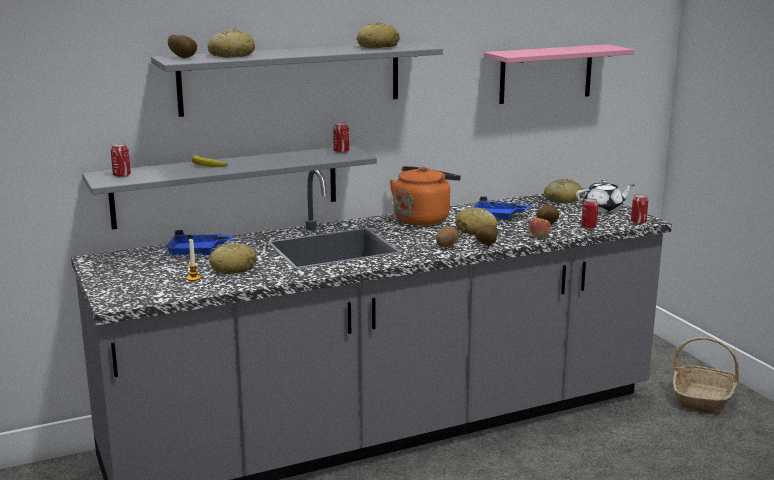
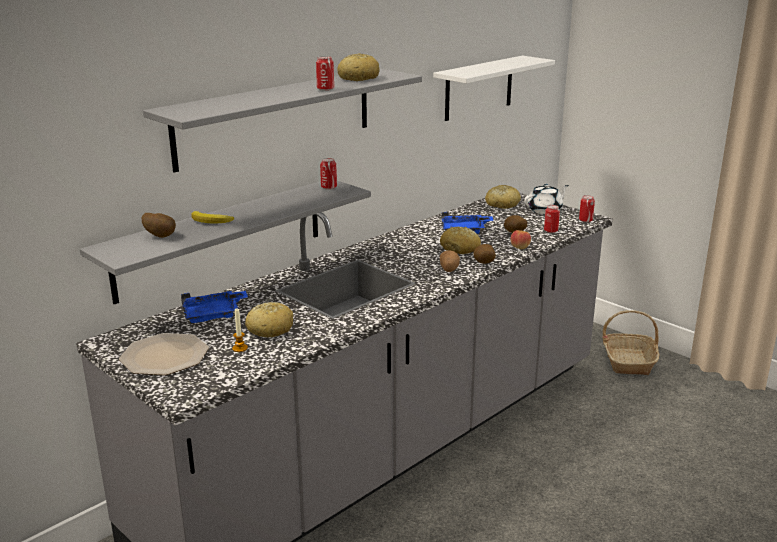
camera: 20 degrees left, 5 degrees up
(122, 175) = (131, 247): can -> can (325, 89)
(127, 275) = (164, 356): none -> plate
(184, 57) = (185, 109): potato -> potato (161, 236)
(231, 55) = (231, 102): bread -> none
(423, 219) = (401, 242): orange kettle -> none
(546, 74) = (479, 88): pink shelf -> white shelf

